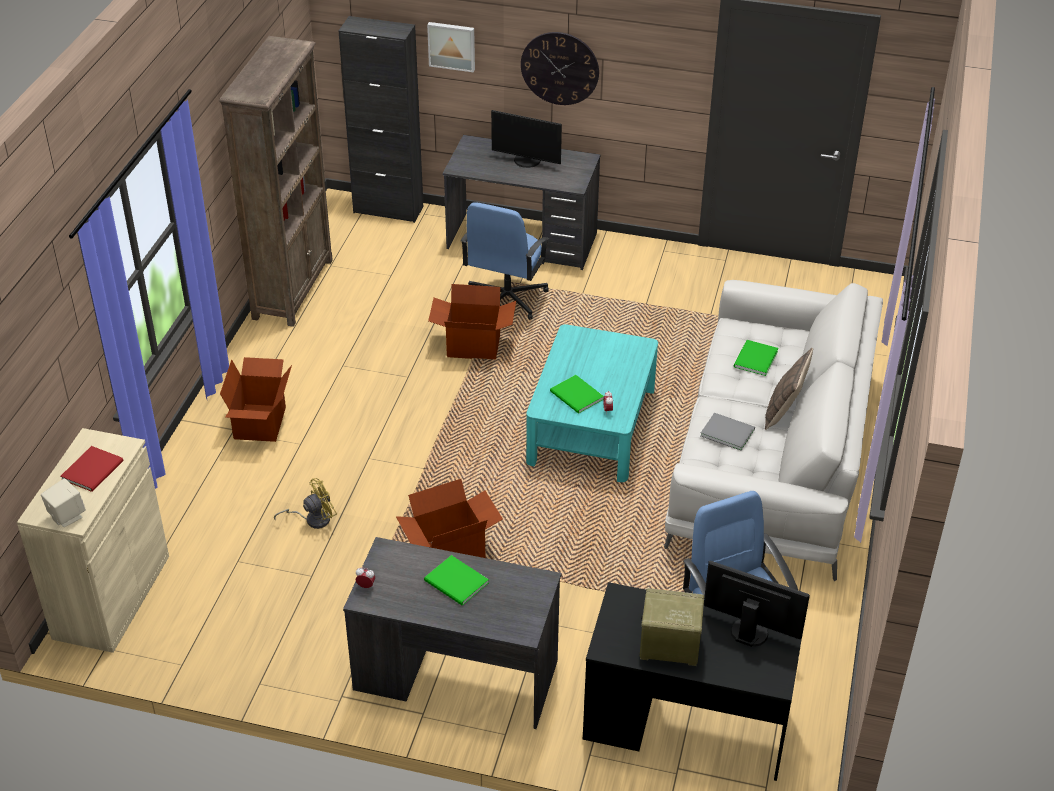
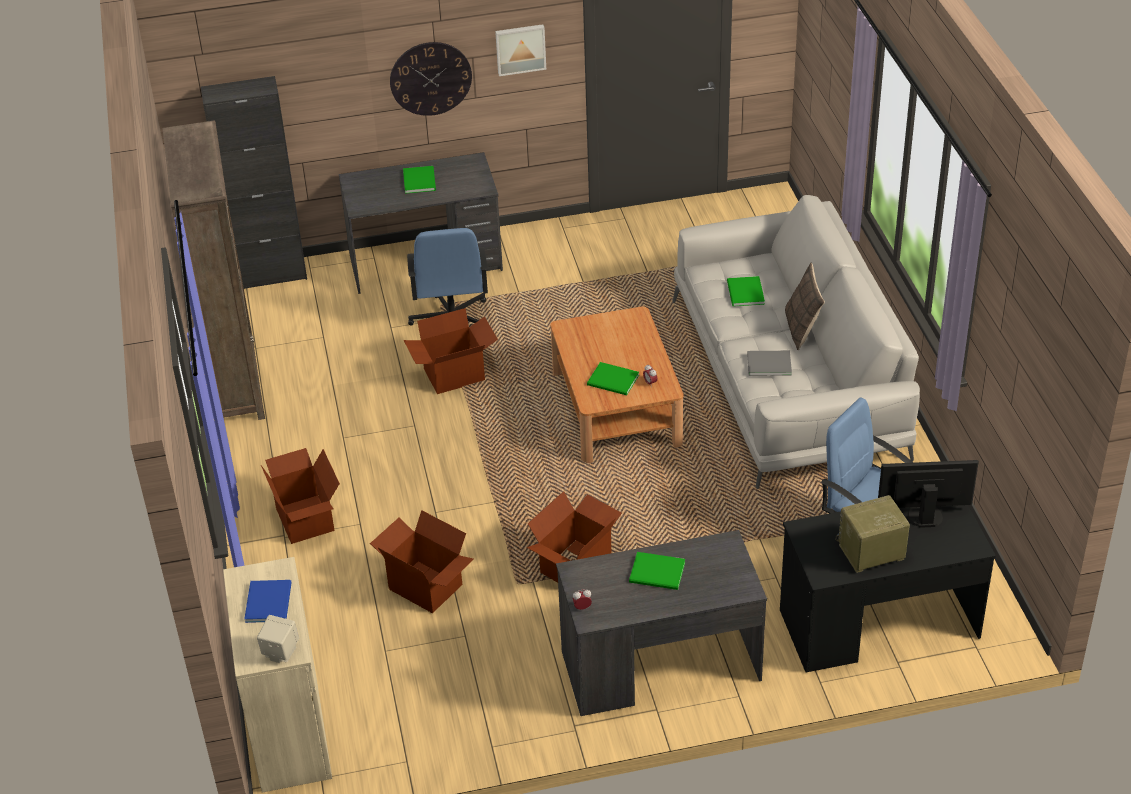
camera: 25 degrees left, 0 degrees up
(94, 470) = (270, 601): red book -> blue book
(313, 519) = (426, 586): yellow fan -> cardboard box
(452, 45) = (314, 87): picture -> picture (520, 48)
(526, 161) = (420, 180): monitor -> green book
(592, 426) = (616, 408): turquoise coffee table -> brown coffee table

